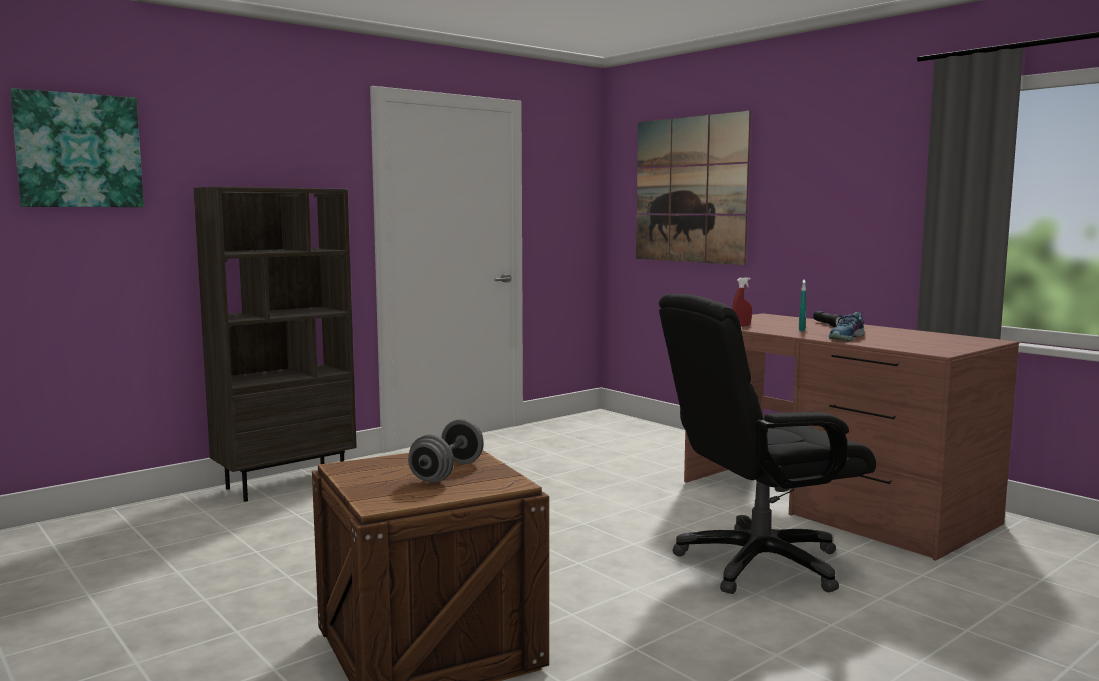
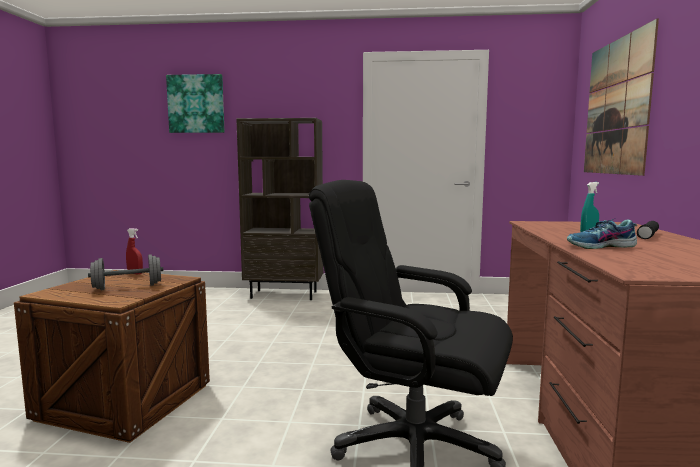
camera: 45 degrees right, 0 degrees up
(741, 326) = (545, 227): red spray bottle -> red spray bottle (135, 273)

